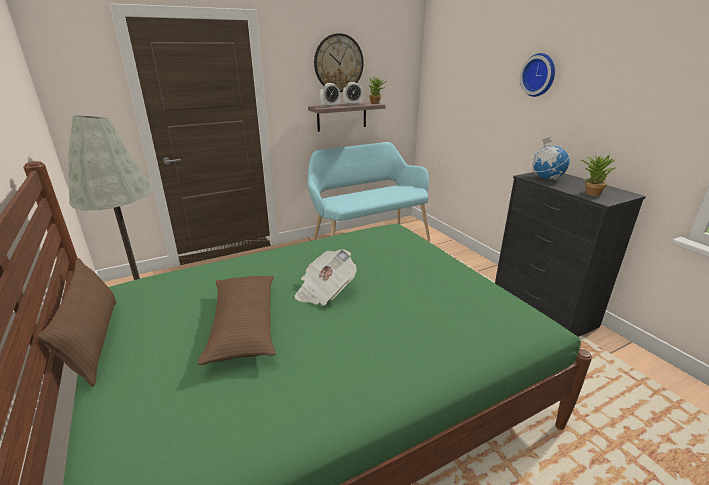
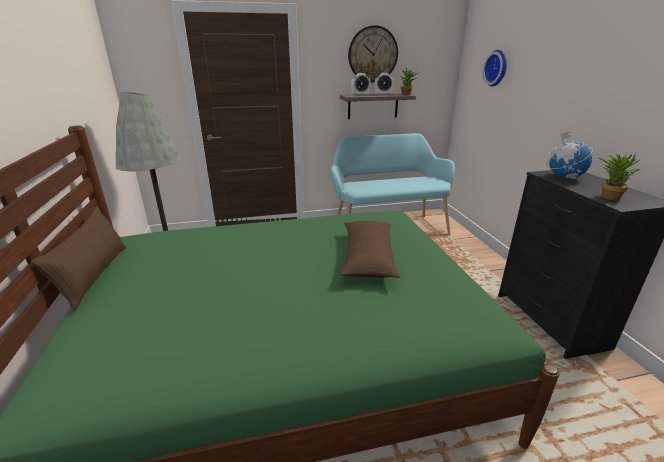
camera: 15 degrees right, 0 degrees up
(243, 325) = (209, 281): brown pillow -> brown pillow (368, 257)
(324, 291) = (294, 262): newspaper -> none
(539, 75) = (574, 65): wall clock -> wall clock (497, 68)

